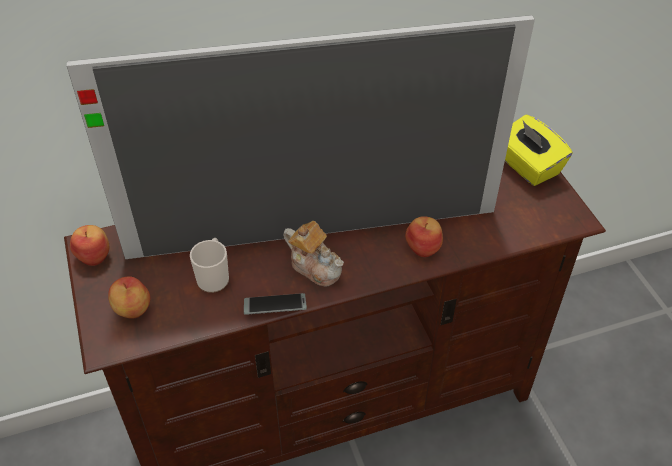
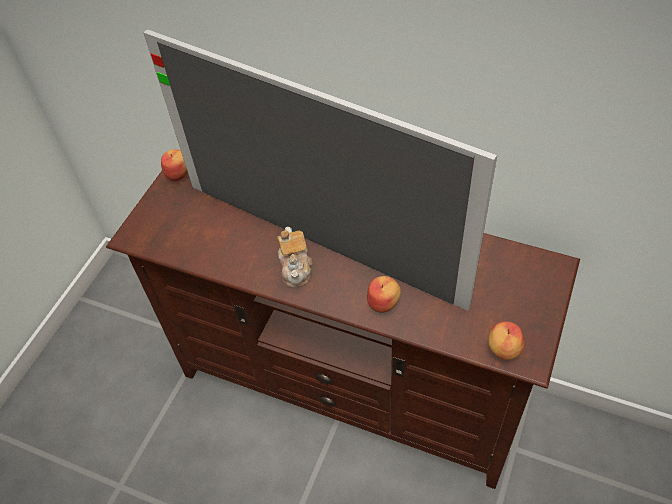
camera: 45 degrees right, 5 degrees up
(132, 309) = (164, 223): apple -> apple (503, 349)
(214, 277) = (228, 233): mug -> none
(275, 308) = (242, 279): phone -> none
(527, 166) = (540, 291): yellow tissue box -> none

